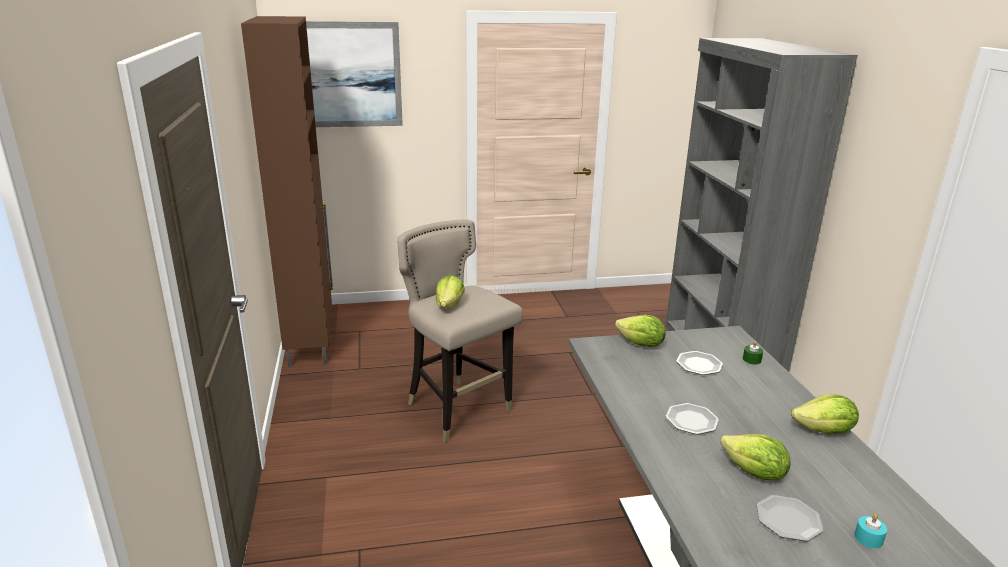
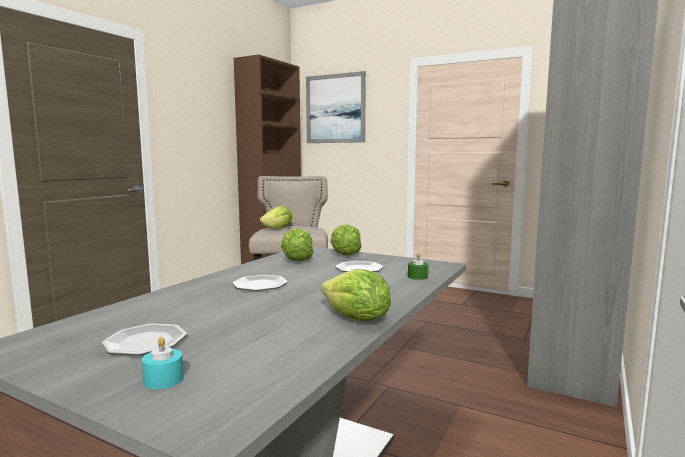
camera: 40 degrees right, 15 degrees down
(754, 473) = (212, 316): lettuce -> lettuce (297, 260)

